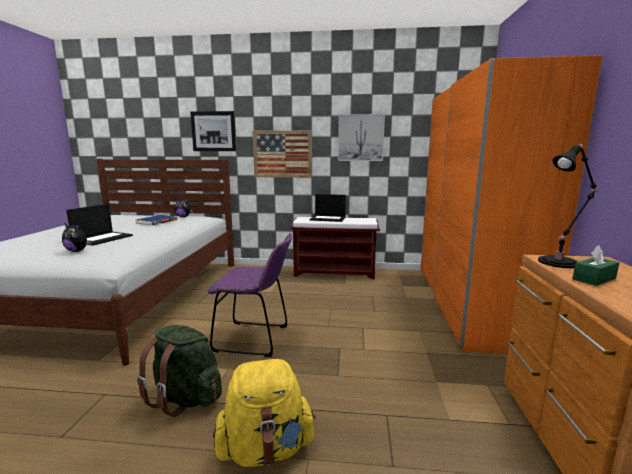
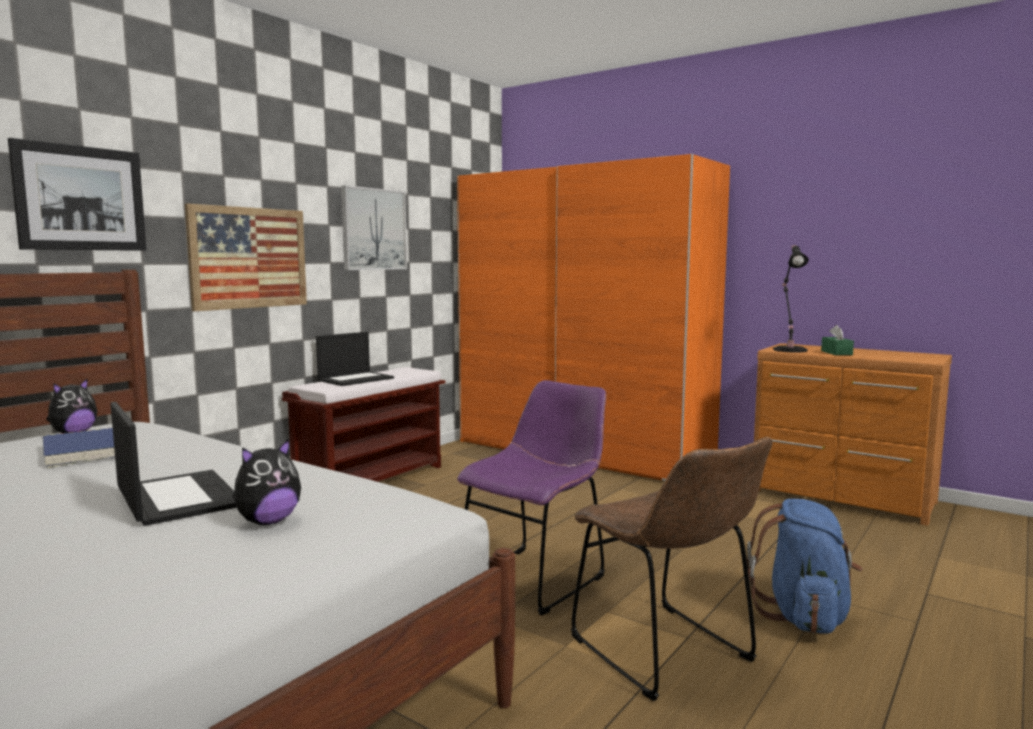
camera: 60 degrees left, 5 degrees down
(185, 398) = (667, 654): green backpack -> brown chair
(266, 449) = (803, 616): yellow backpack -> blue backpack

